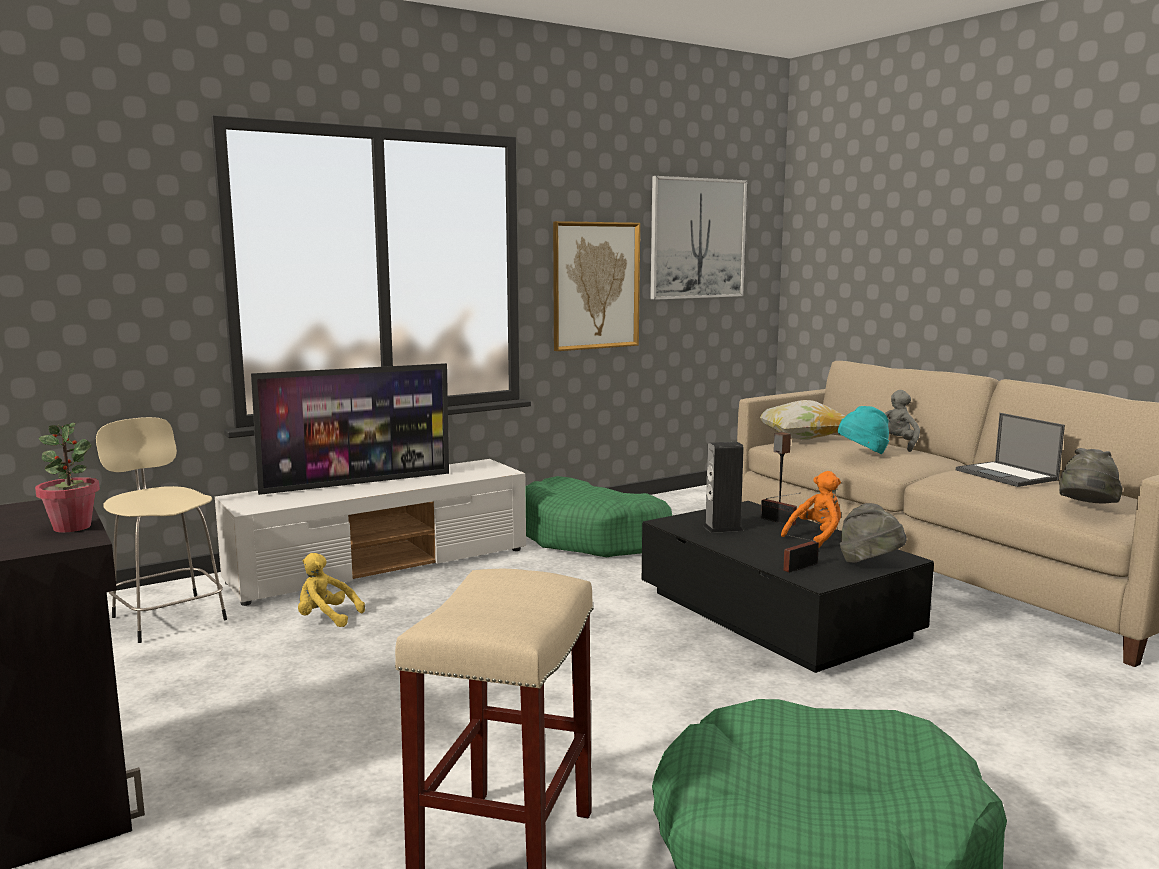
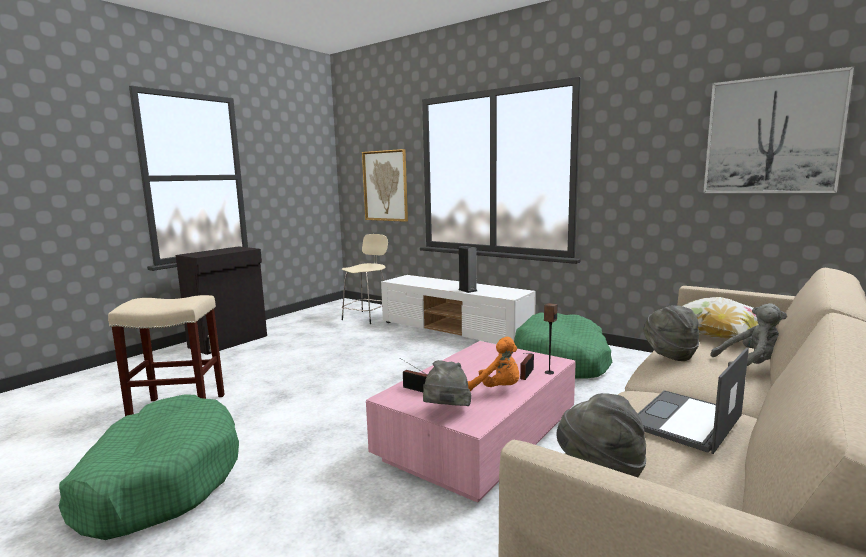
camera: 70 degrees right, 0 degrees up
(72, 527) = (216, 253): potted plant -> none
(326, 618) = (382, 336): yellow plush toy -> none
(357, 483) = (450, 283): television -> none
(595, 285) = (644, 180): picture -> picture (385, 186)
(722, 528) = (488, 360): speaker -> speaker (467, 290)
(775, 614) = (479, 436): black coffee table -> pink coffee table
(862, 453) = (669, 354): turquoise hat -> grey hat

